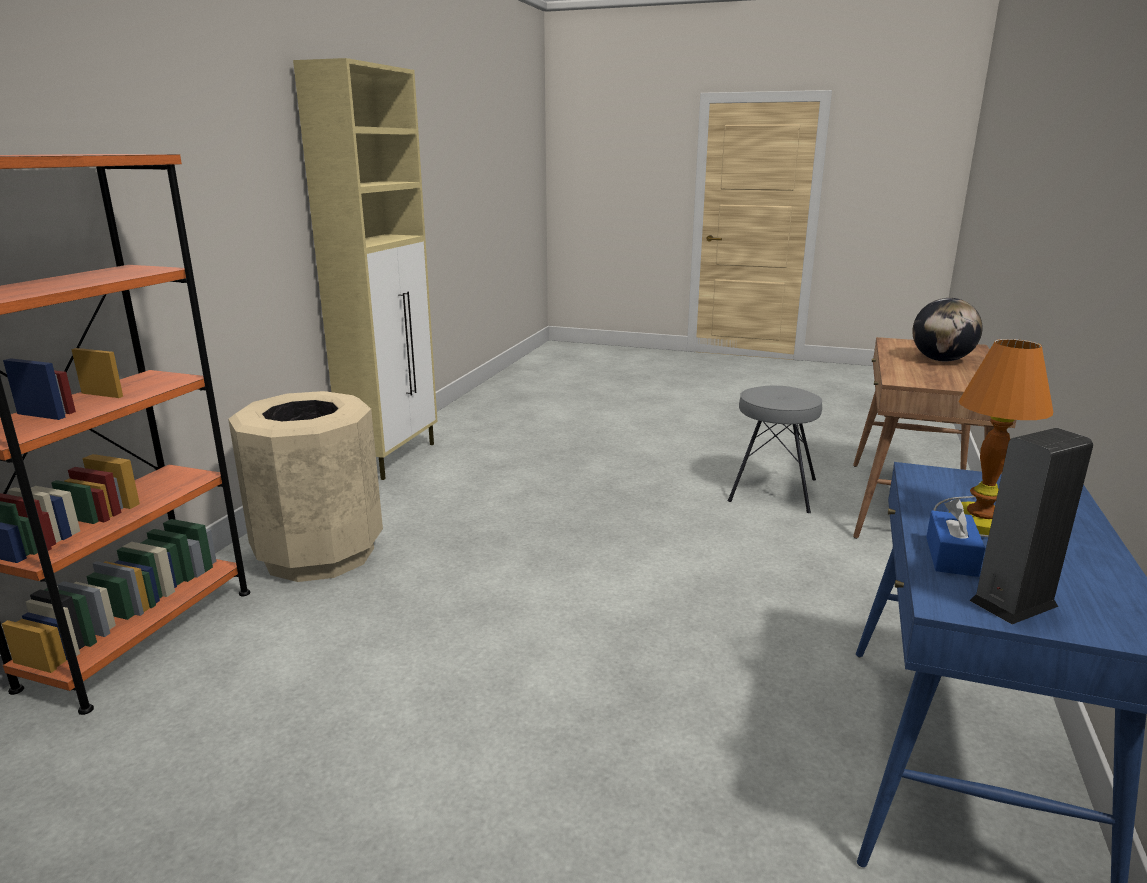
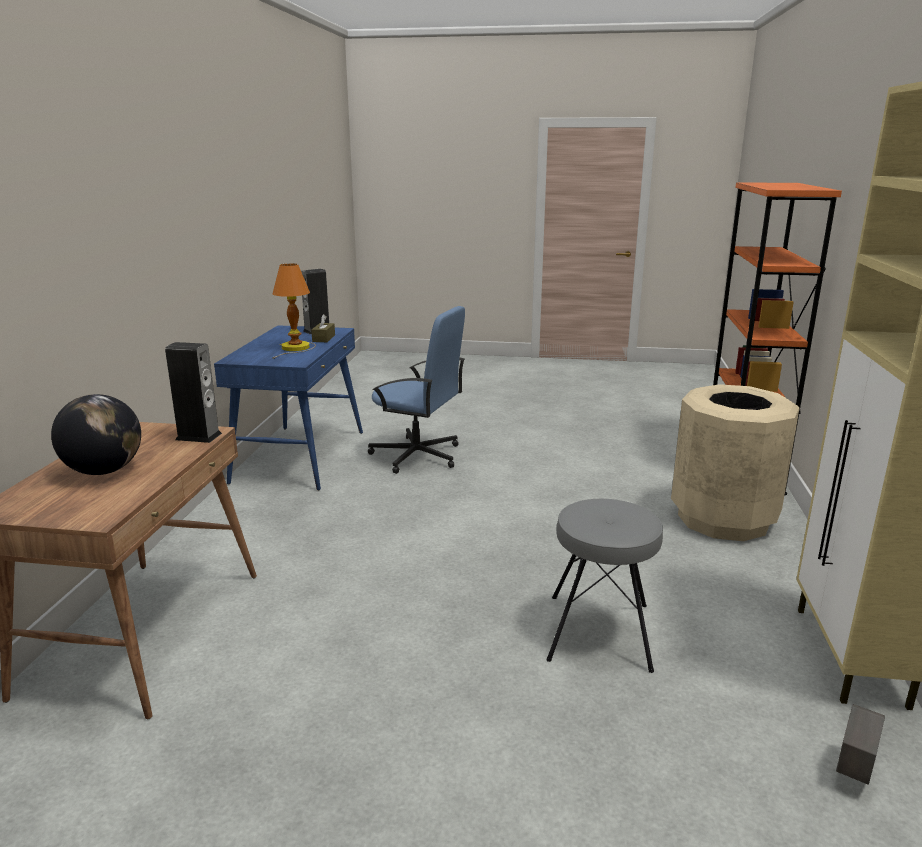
camera: 170 degrees right, 0 degrees up
(467, 428) = (853, 772): none -> grey planter
(698, 735) = (417, 456): none -> blue office chair
(771, 490) = (309, 644): grey stool -> grey stool (600, 631)
(904, 378) = (198, 436): none -> speaker
(951, 556) = (323, 338): blue tissue box -> brown tissue box

